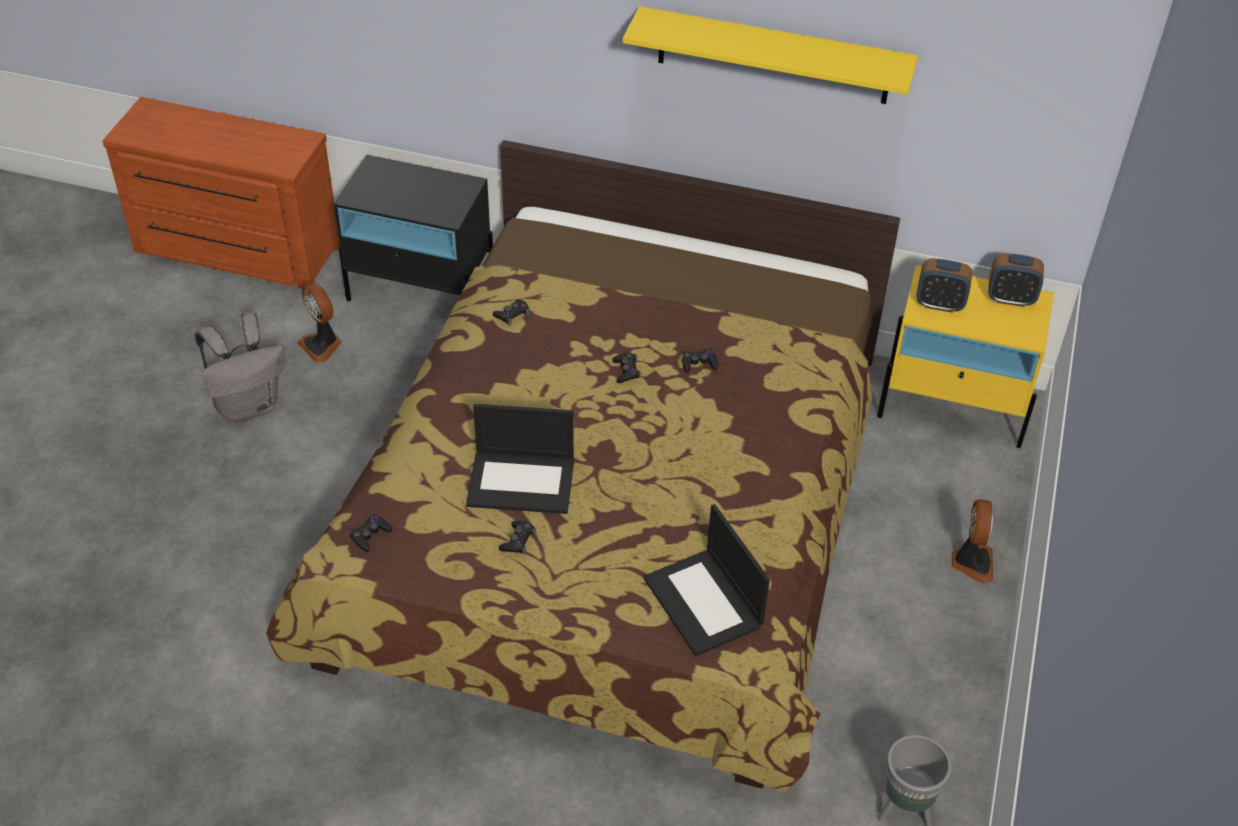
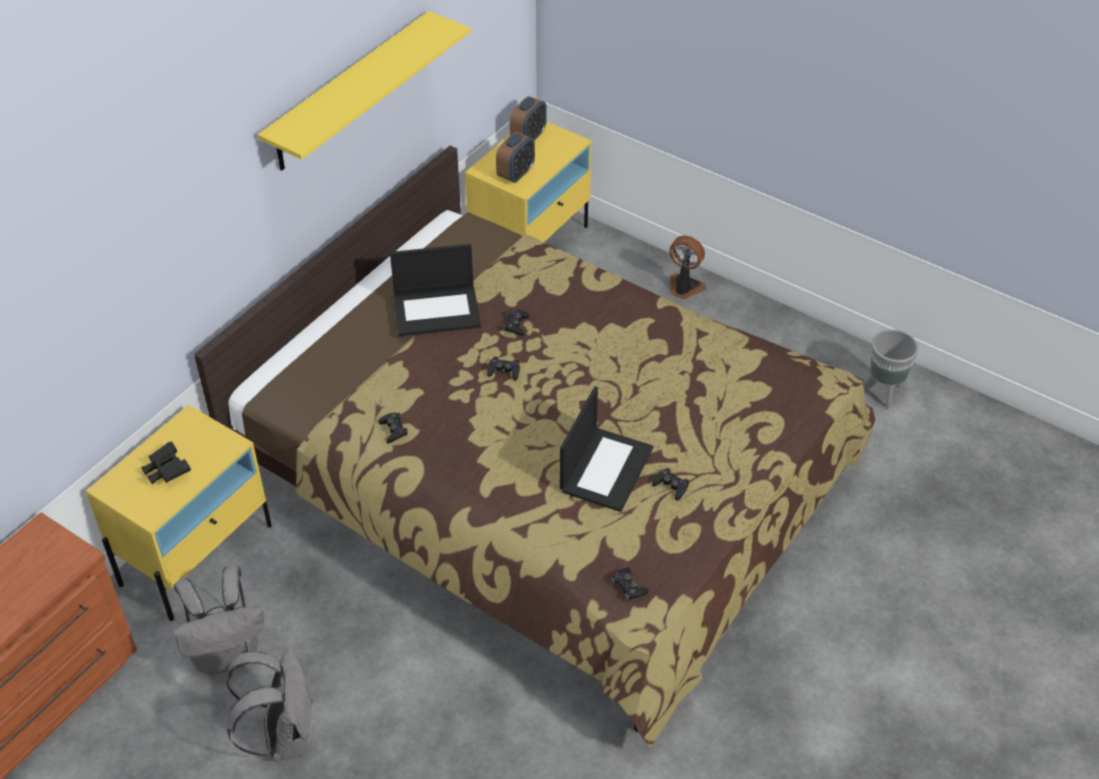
camera: 70 degrees left, 0 degrees up
(322, 345) = (228, 654): fan -> grey backpack
(404, 190) = (166, 471): none -> black binoculars
(421, 292) = (197, 554): black nightstand -> yellow nightstand
(704, 603) = (771, 390): laptop -> laptop (437, 310)

